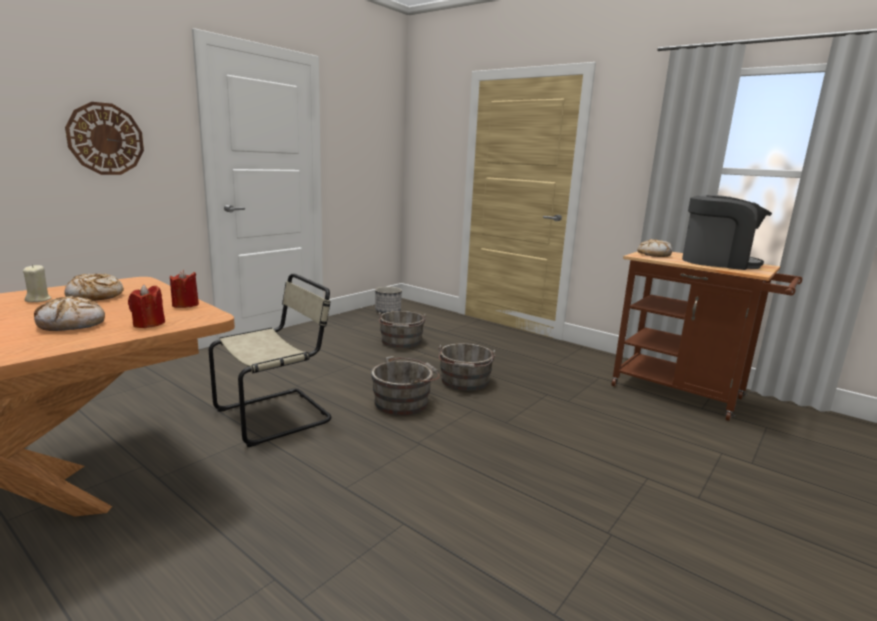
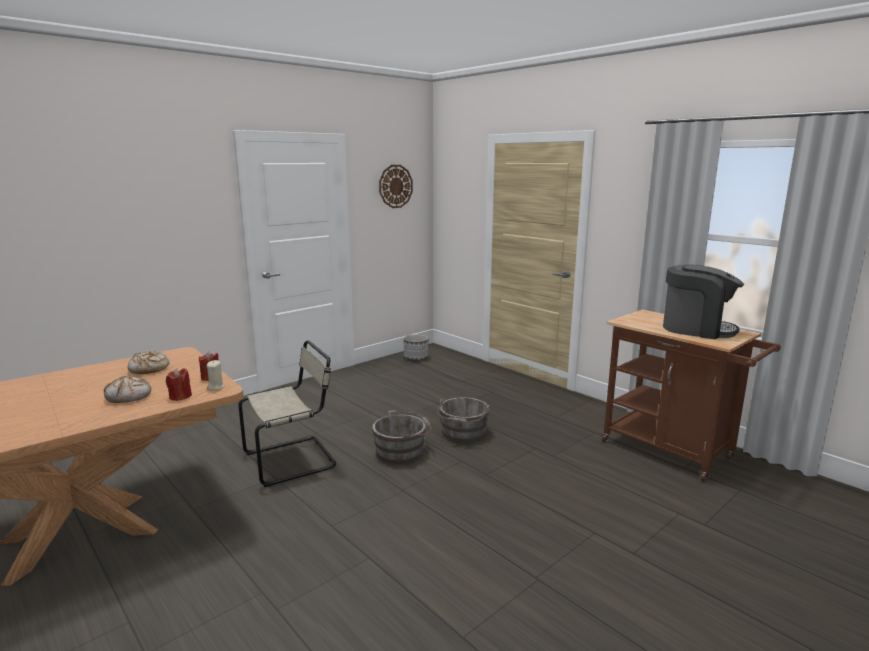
camera: 10 degrees right, 0 degrees up
(38, 300) = (110, 372): beige candle -> beige candle (216, 387)
(105, 139) = (165, 229): wall clock -> wall clock (395, 186)
(401, 342) = (418, 391): grey bucket -> none
(653, 254) = (639, 319): bread -> none

